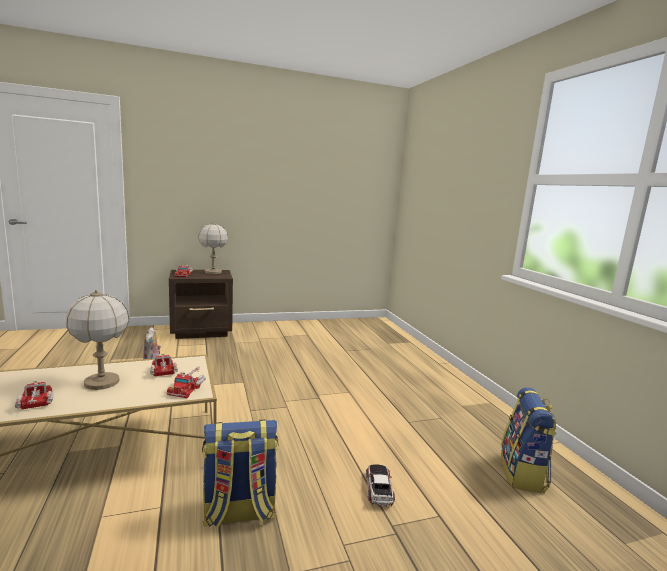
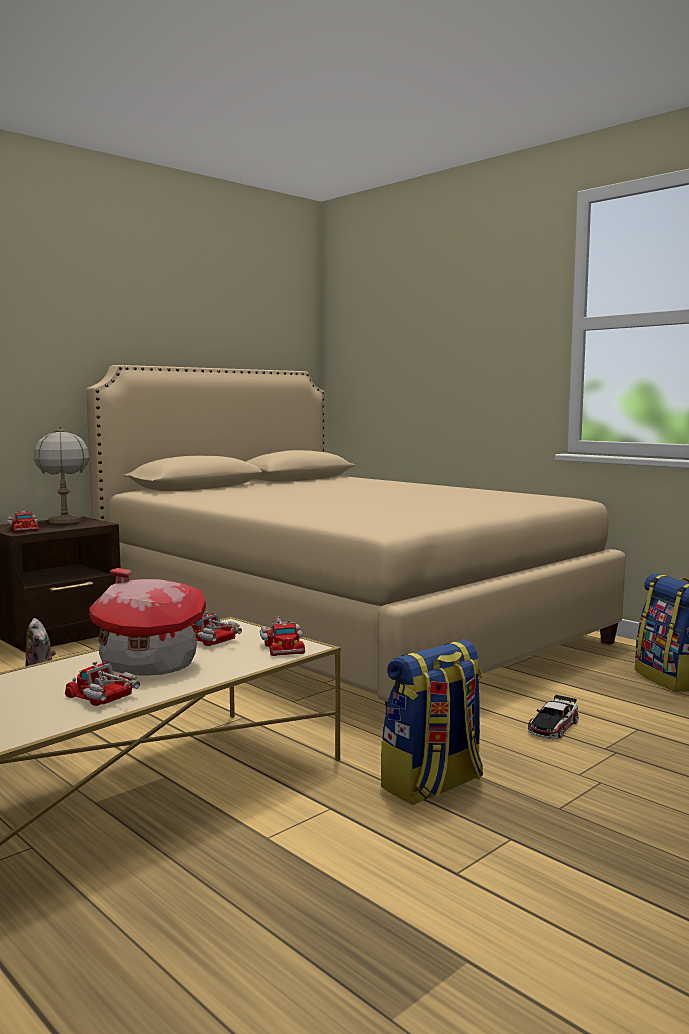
camera: 25 degrees left, 5 degrees down
(101, 382) = (147, 665): table lamp -> toy house
(344, 363) = (343, 629): none -> beige bed
(379, 489) = (553, 726): toy car -> toy car turned 120 degrees counterclockwise

